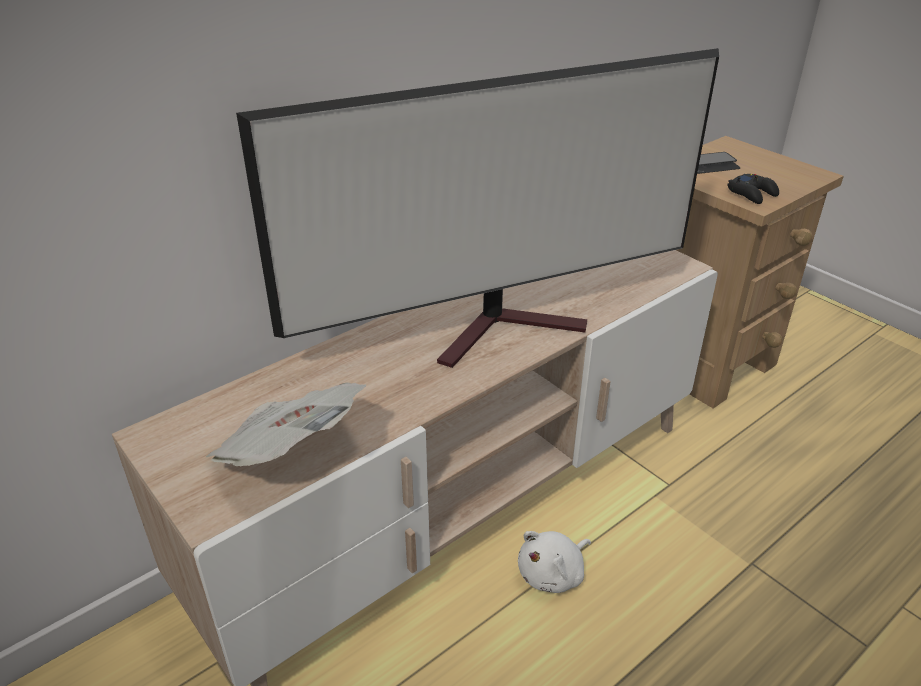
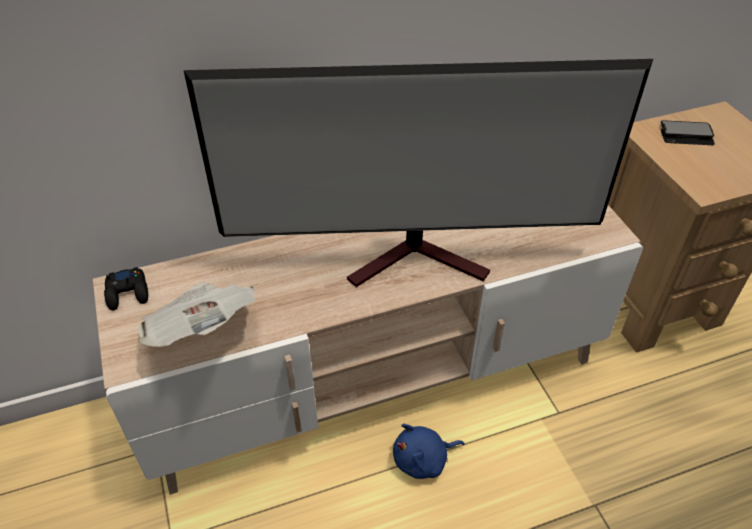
camera: 20 degrees right, 10 degrees up
(553, 574) = (423, 460): white plush toy -> blue plush toy
(752, 194) = (706, 178): black game controller -> black game controller (128, 293)

